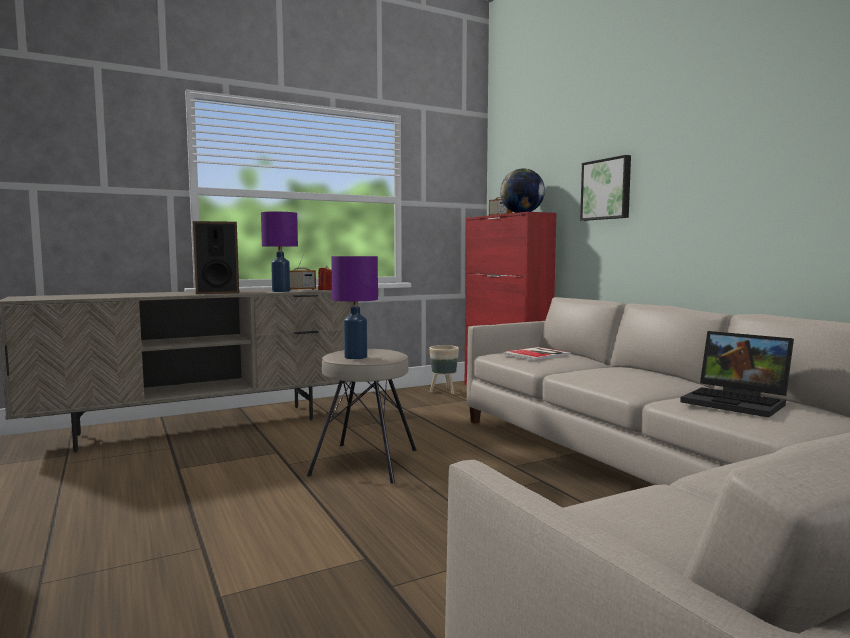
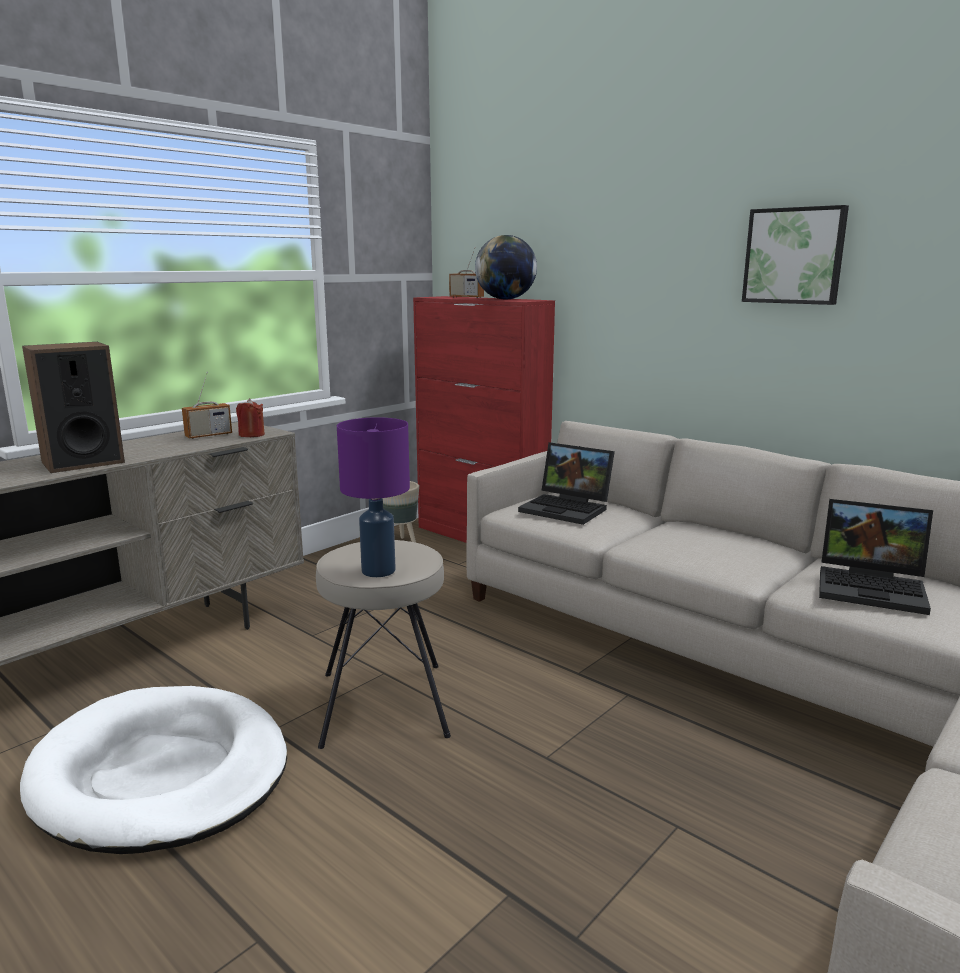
camera: 20 degrees left, 10 degrees up
(210, 473) = (161, 774): none -> white dog bed
(281, 291) = (186, 447): purple table lamp -> none
(538, 354) = (568, 508): book -> laptop
(607, 189) = (634, 277): picture -> picture (794, 256)

